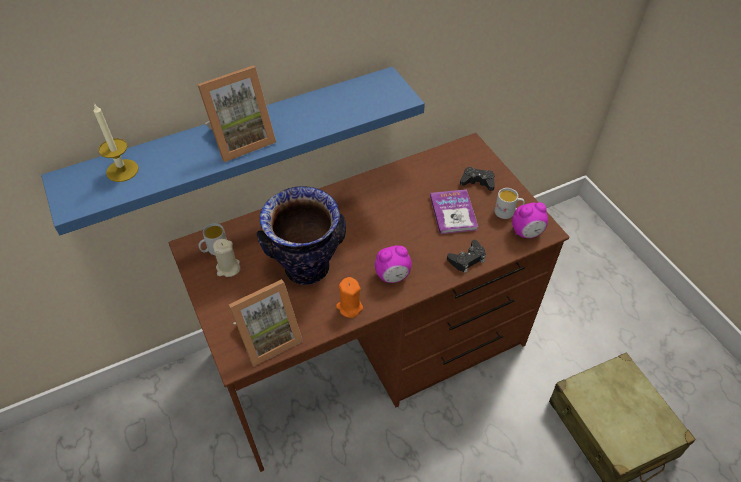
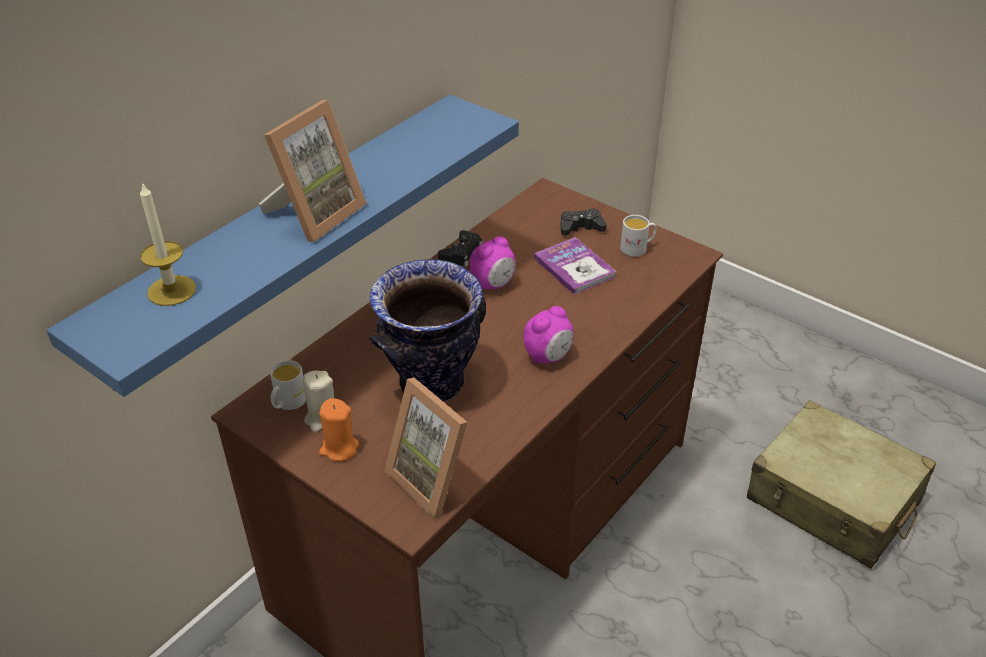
camera: 25 degrees left, 10 degrees down
(268, 337) = (434, 478): picture frame -> picture frame turned 105 degrees clockwise
(349, 307) = (517, 408): orange candle -> orange candle (339, 448)
(467, 259) = (625, 310): black game controller -> black game controller (462, 253)
(526, 232) = (673, 262): alarm clock -> alarm clock (493, 284)

